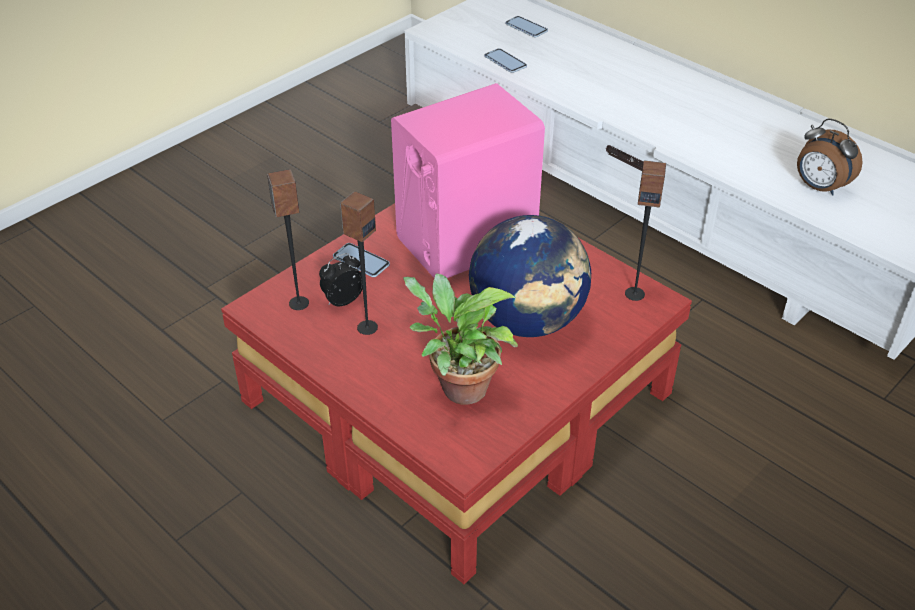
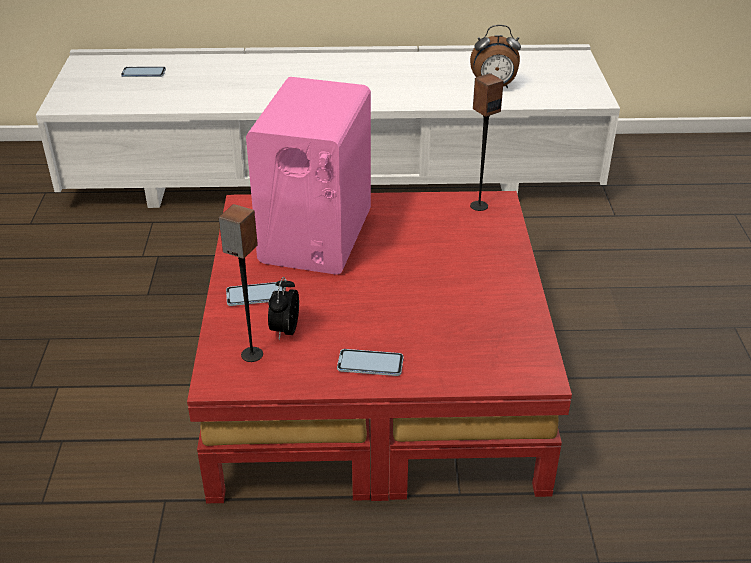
camera: 45 degrees left, 5 degrees down
(367, 327) = (334, 336): speaker -> none
(458, 388) = (462, 332): potted plant -> none
(505, 62) = (163, 102): phone -> phone (370, 364)
(528, 320) = (439, 261): globe -> none

